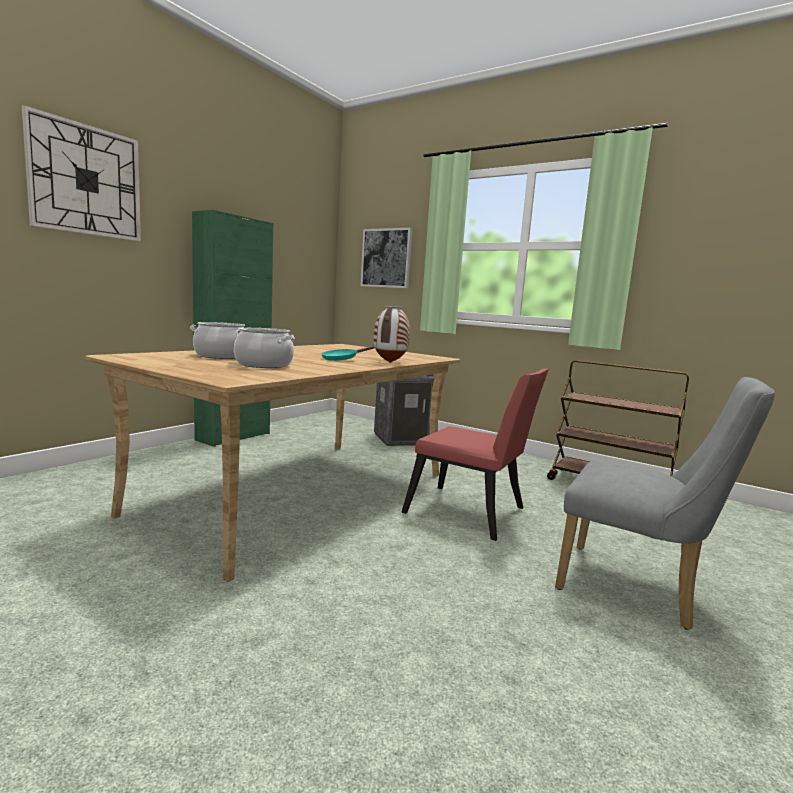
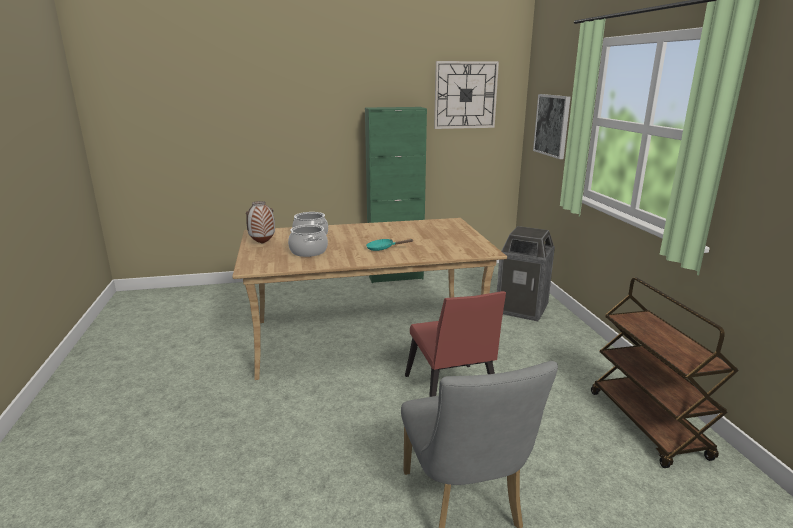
camera: 45 degrees right, 10 degrees up
(86, 180) = (291, 101): wall clock -> wall clock (465, 95)
(390, 362) = (410, 257): vase -> vase (262, 243)

